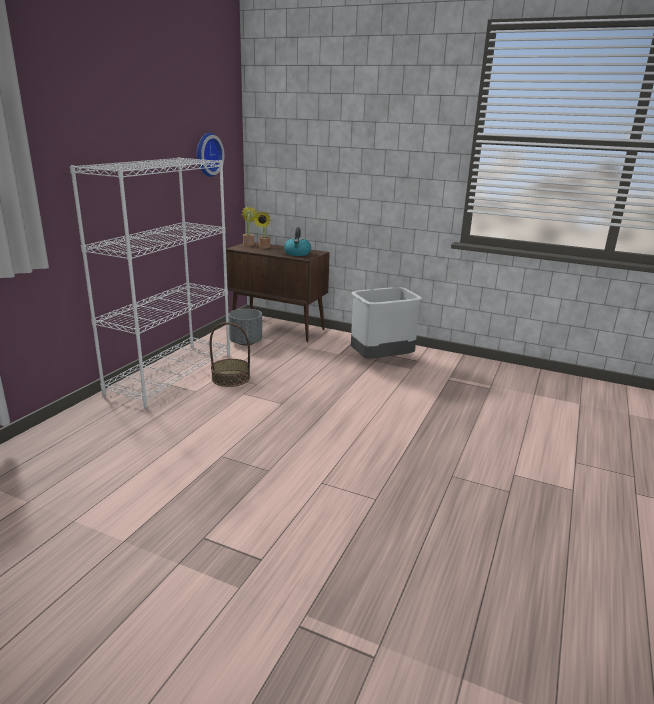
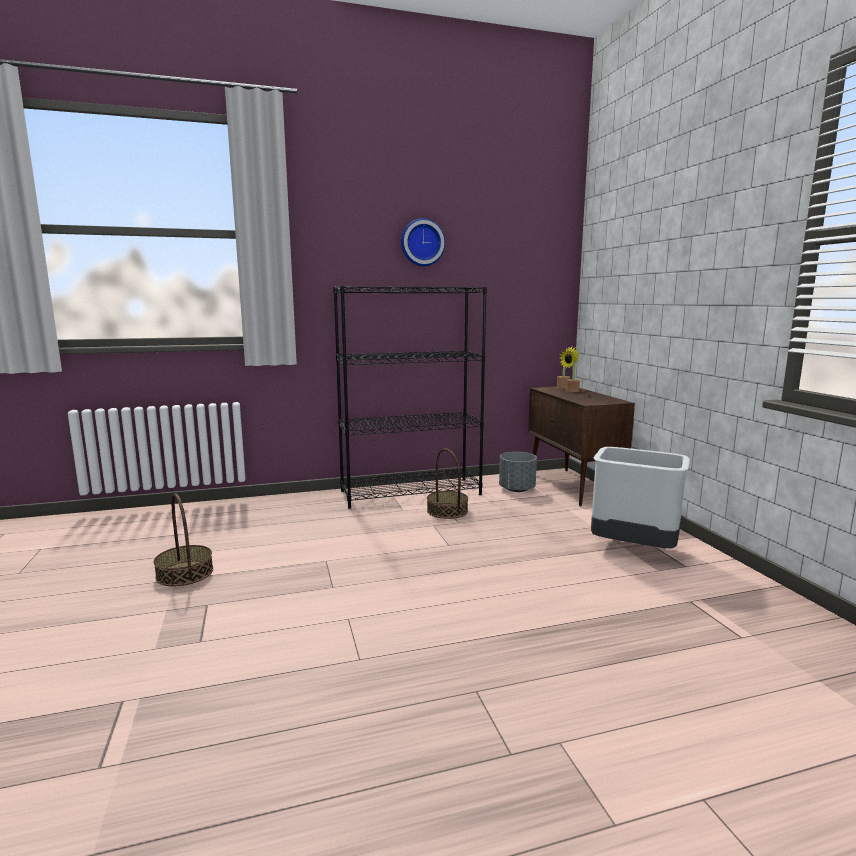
camera: 50 degrees right, 10 degrees down
(120, 532) = (184, 573): none -> basket
(171, 373) = (411, 492): white bookcase -> black bookcase
(207, 154) = (516, 288): wall clock -> wall clock (422, 243)
(297, 253) = (590, 399): kettle -> none

